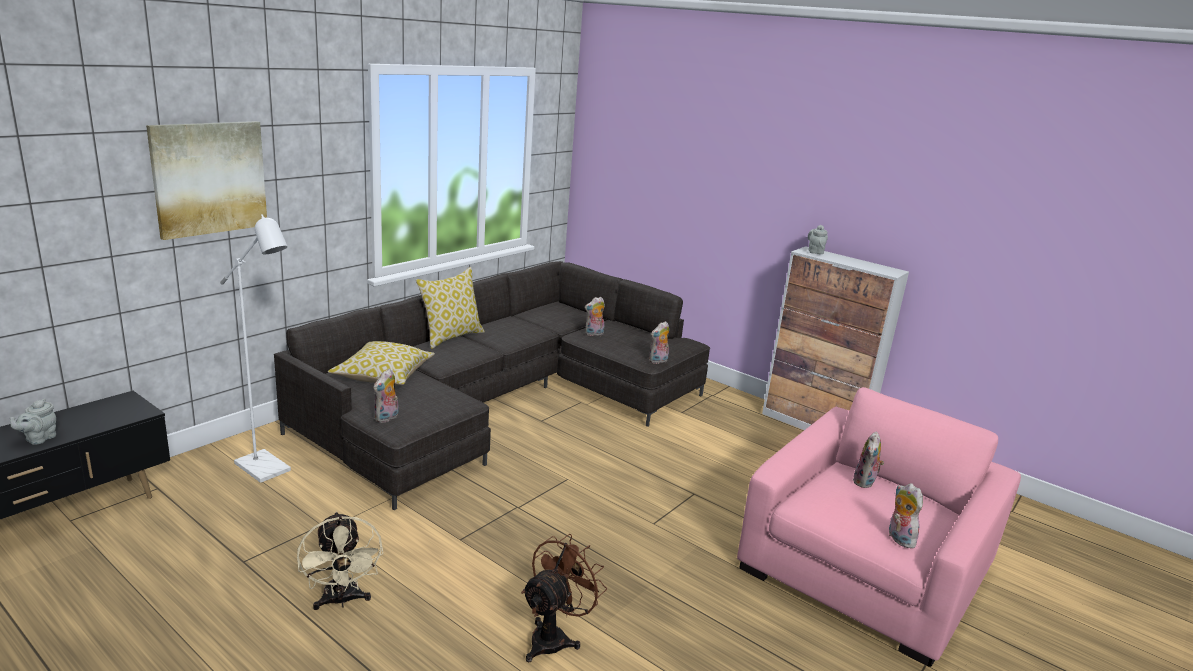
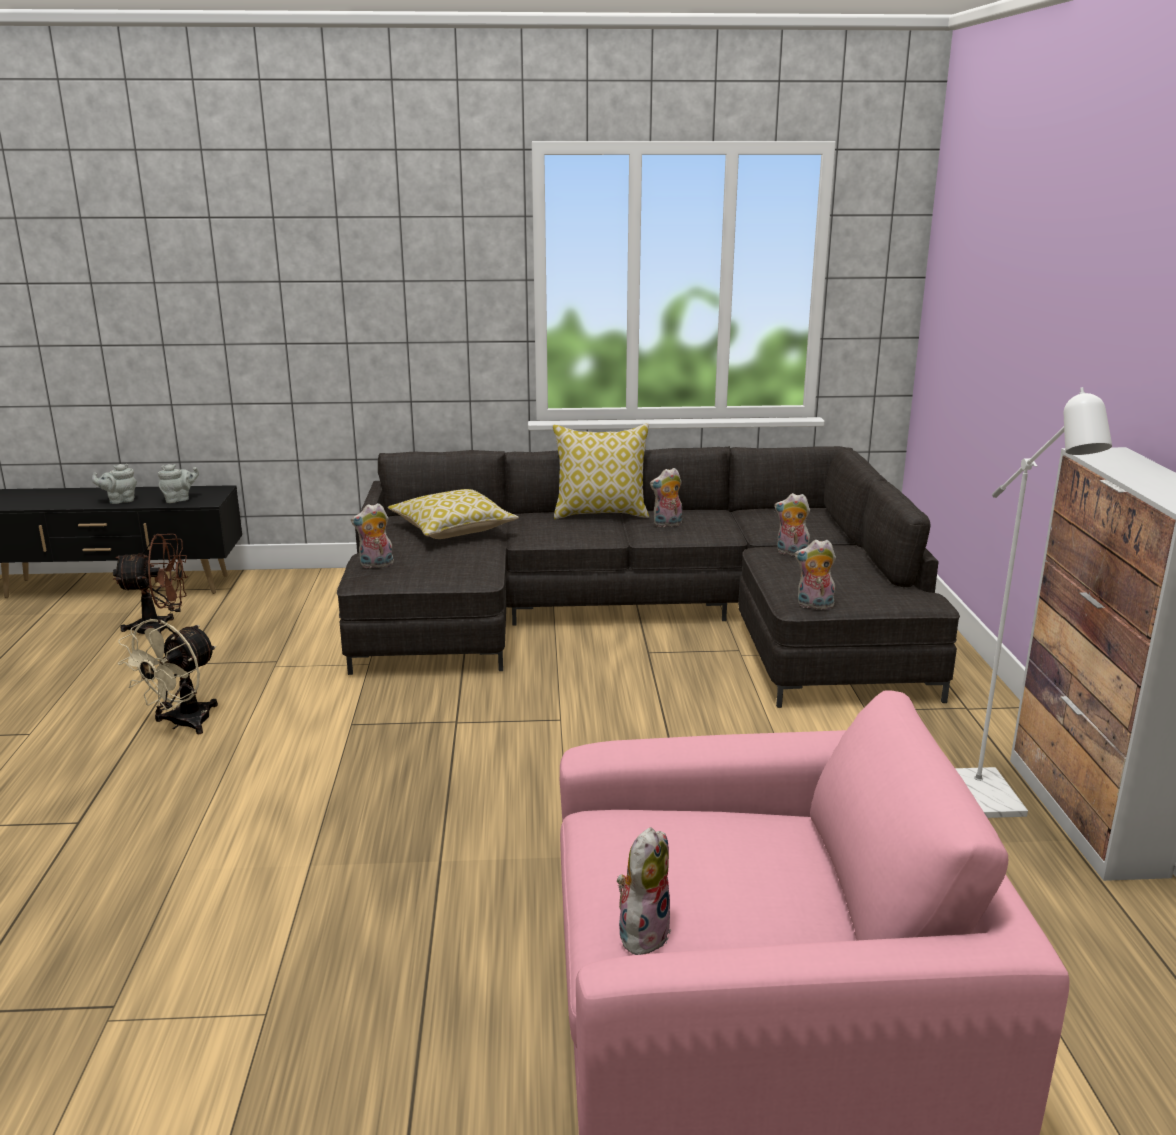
camera: 50 degrees right, 0 degrees up
(209, 178) = (323, 272): picture -> none
(268, 471) = (319, 604): white floor lamp -> white floor lamp (992, 804)
(554, 637) = (261, 847): brown fan -> brown fan (161, 629)
(815, 251) = (1117, 455): grey teapot -> grey teapot (179, 499)
(865, 483) = (776, 854): plush toy -> plush toy (667, 525)

